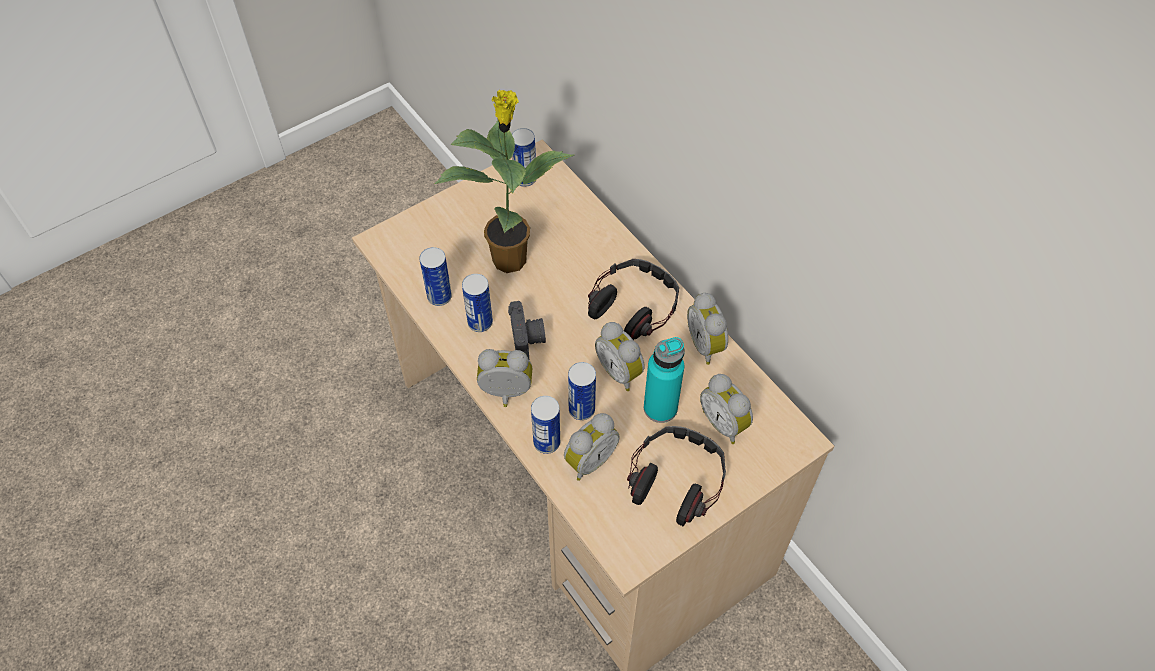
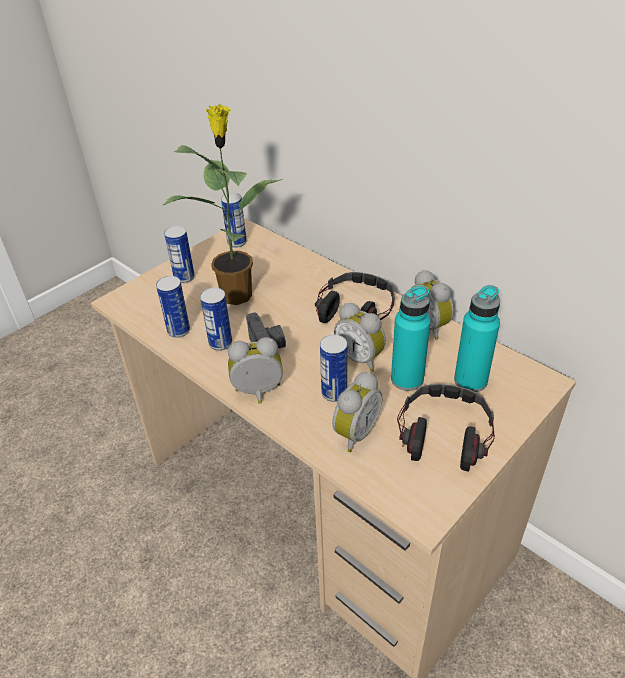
camera: 10 degrees left, 15 degrees down
(546, 442) = (308, 426): can -> can (184, 277)
(725, 423) = (470, 380): alarm clock -> turquoise bottle

